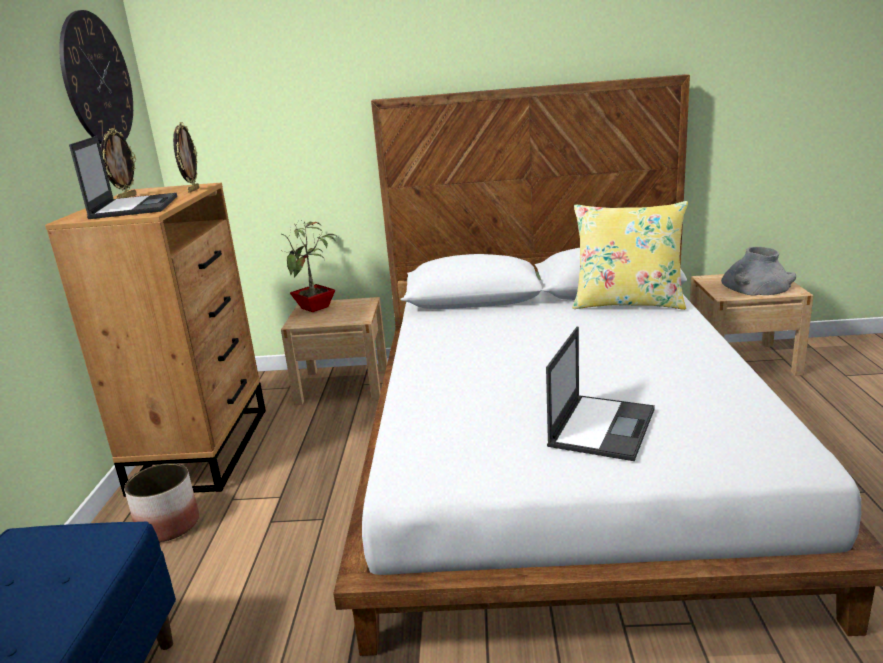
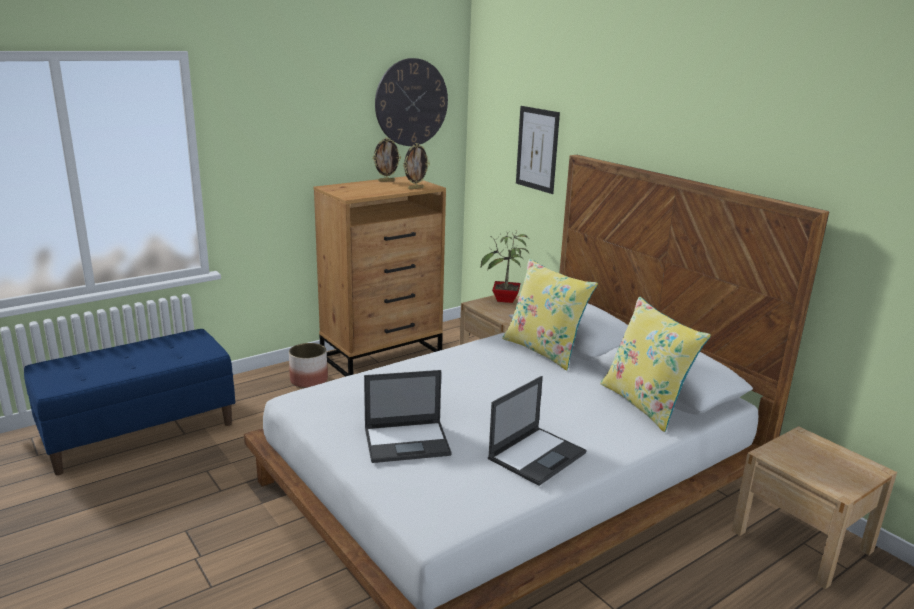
camera: 50 degrees right, 0 degrees up
(135, 207) = (363, 190): laptop -> laptop (537, 455)
(296, 112) = (537, 149): none -> picture
(475, 313) = (544, 350): none -> yellow pillow
(756, 285) = (824, 466): grey vase -> none

